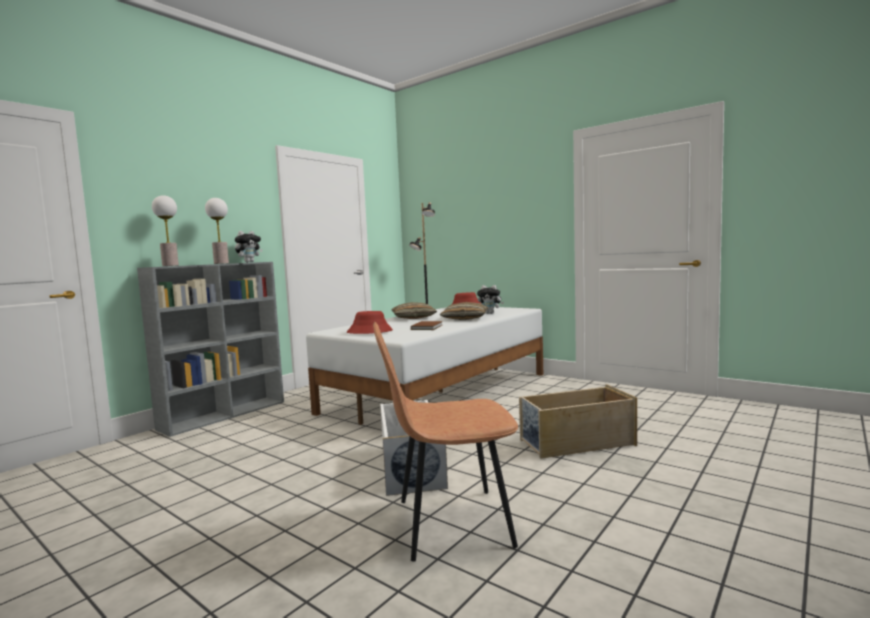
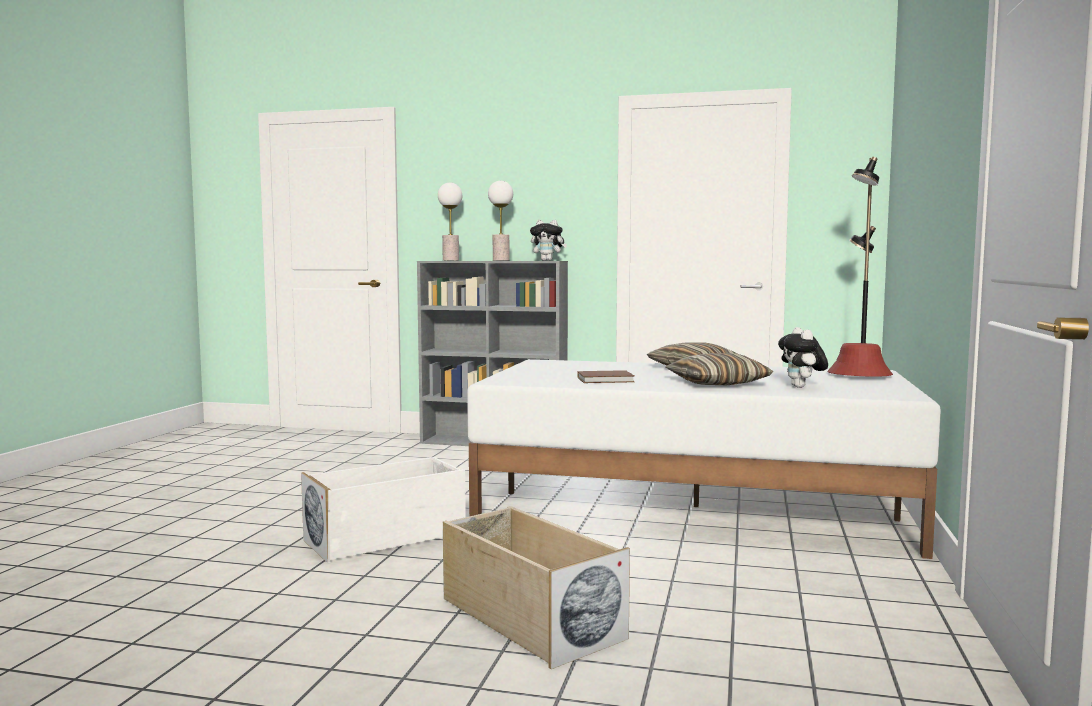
camera: 65 degrees right, 0 degrees up
(370, 332) = (546, 370): red hat -> none
(450, 523) = (241, 576): brown chair -> none

